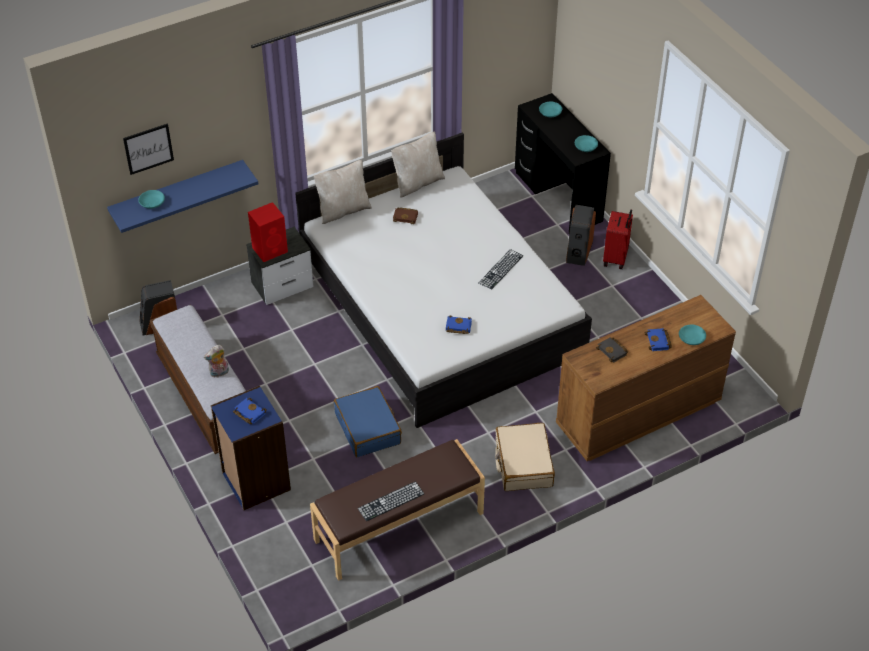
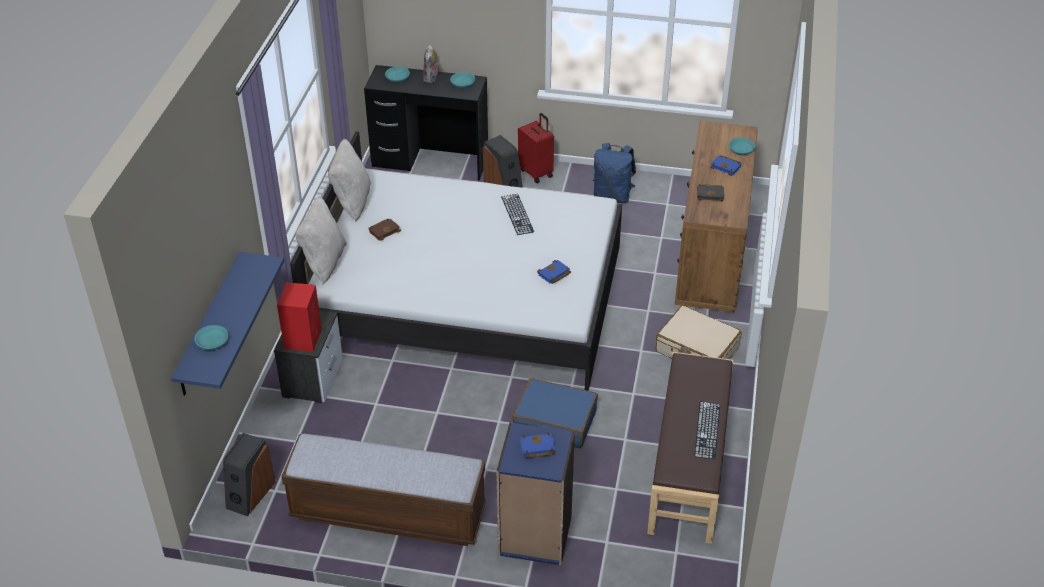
camera: 50 degrees left, 5 degrees down
(148, 148) = (184, 278): picture -> none
(219, 373) = (420, 461): plush toy -> plush toy (431, 78)
(641, 315) = (612, 196): none -> blue backpack

